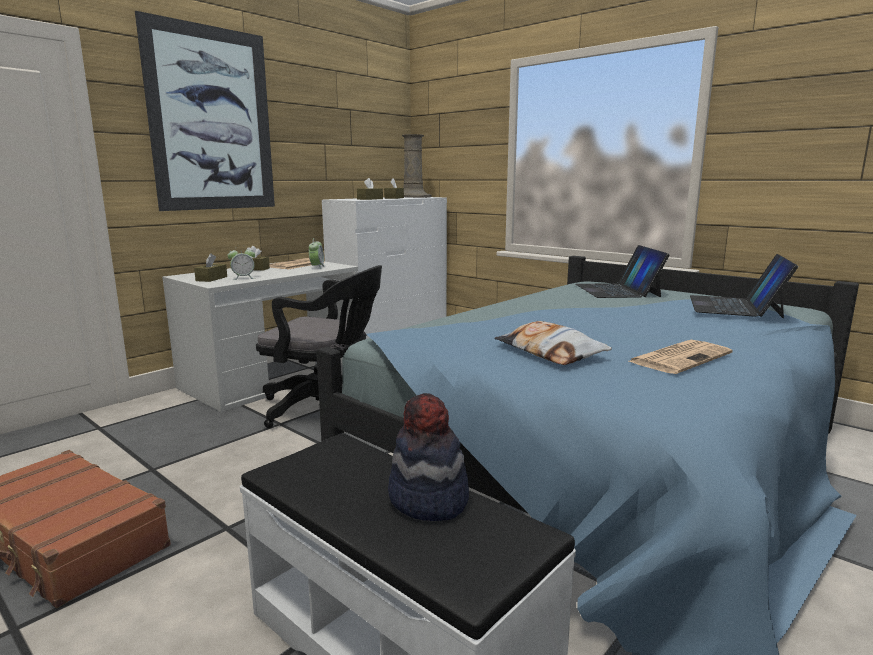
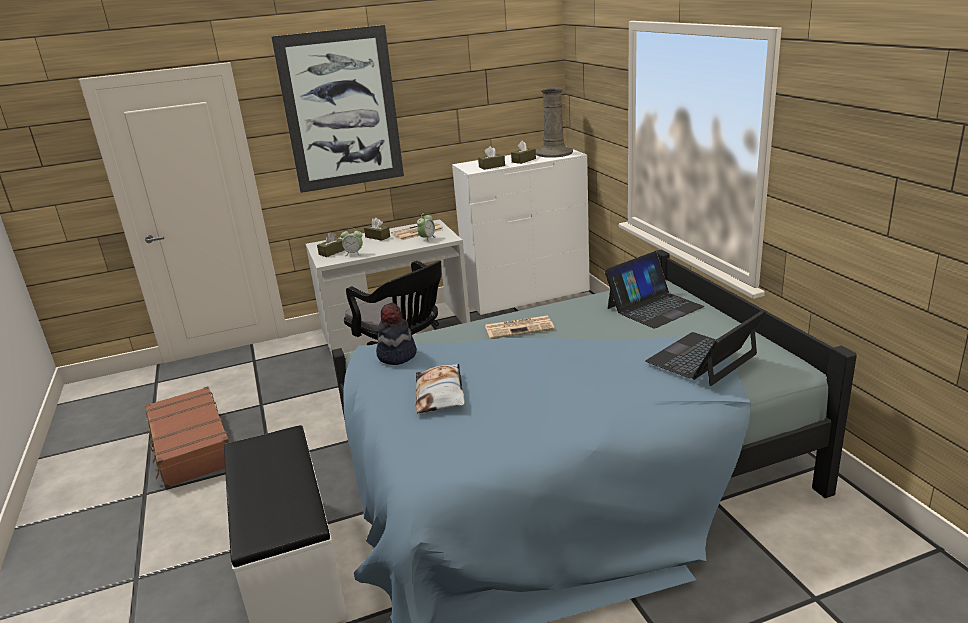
camera: 30 degrees right, 10 degrees up
(428, 500) = (287, 487): hat -> hat (396, 355)
(617, 290) = (654, 307): laptop -> laptop turned 150 degrees counterclockwise
(680, 357) = (519, 420): newspaper -> newspaper (520, 327)

